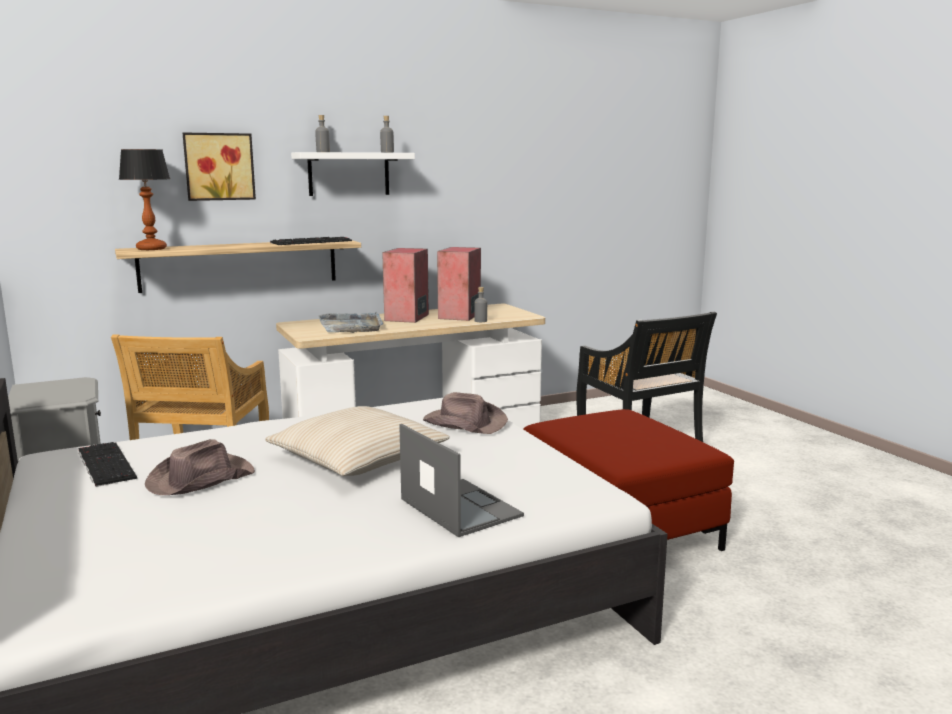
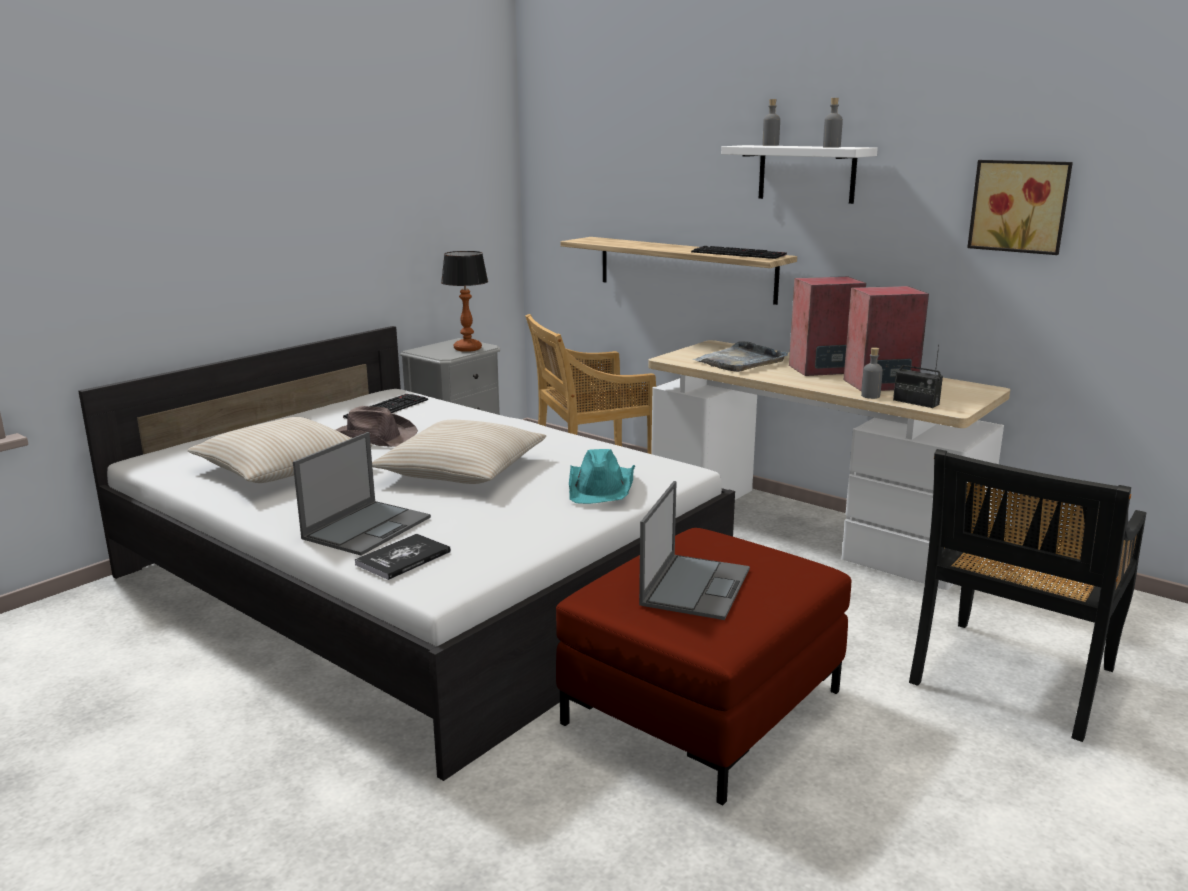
camera: 65 degrees right, 5 degrees up
(152, 249) = (600, 240): table lamp -> table lamp (468, 349)
(219, 166) = (676, 160): picture -> picture (1019, 206)
(228, 530) = (281, 468): none -> beige pillow
(464, 423) = (602, 486): brown hat -> turquoise hat
(506, 317) = (915, 402): none -> radio
(543, 501) = (403, 558): none -> book
(629, 439) = (695, 586): none -> laptop

